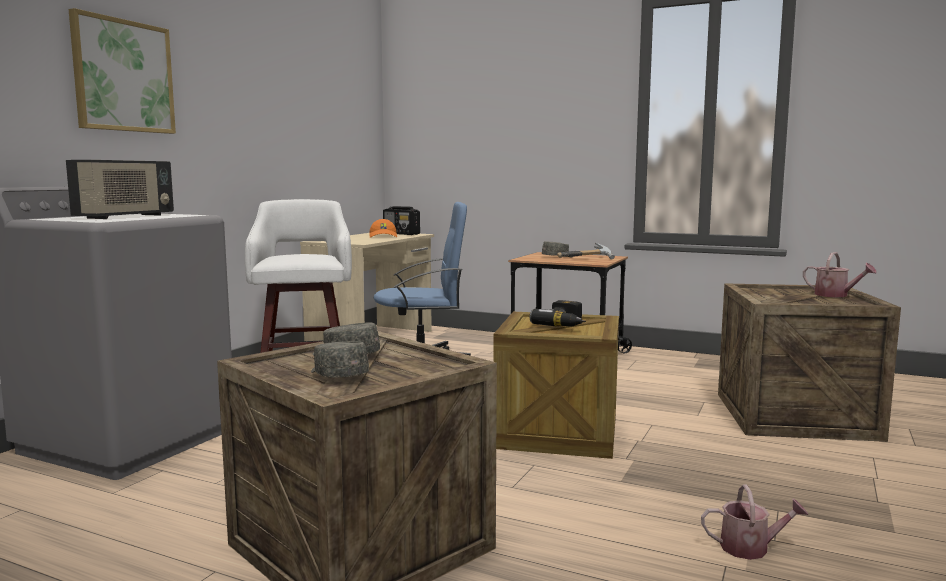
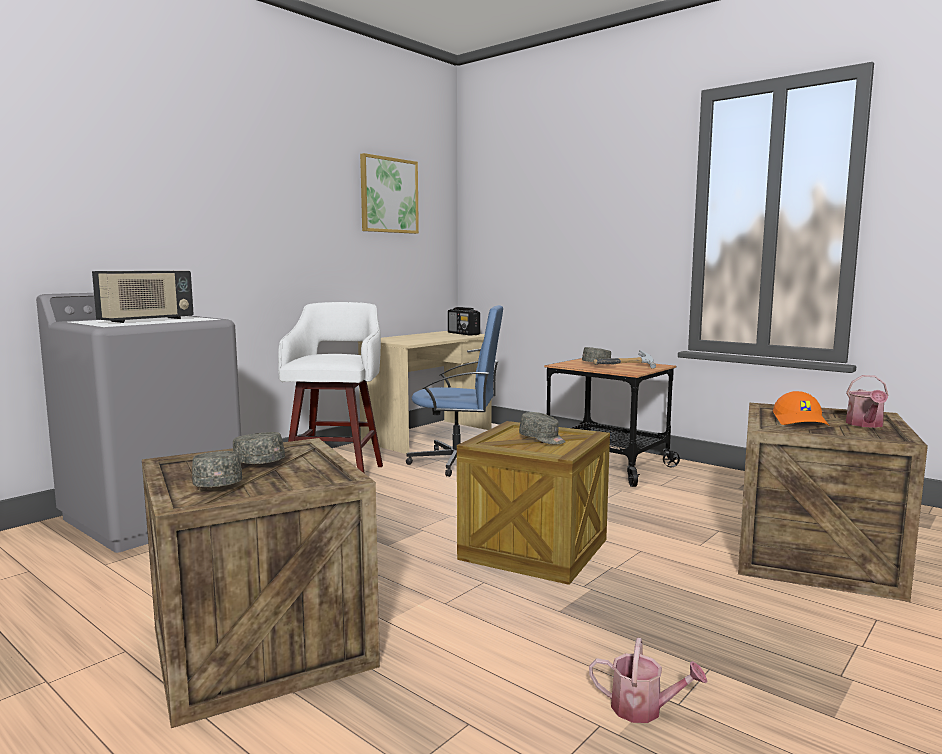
camera: 15 degrees right, 0 degrees up
(123, 76) = (176, 193): picture -> picture (388, 195)
(383, 236) = (442, 336): orange cap -> orange cap (801, 421)
(565, 324) = (542, 439): power drill -> grey cap
(835, 295) = (865, 425): watering can -> watering can turned 45 degrees clockwise

